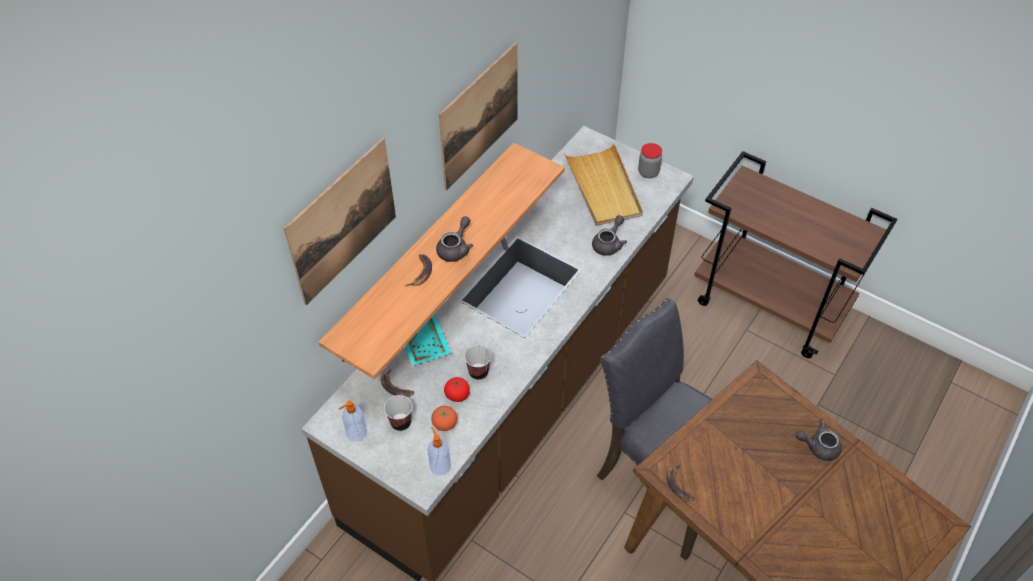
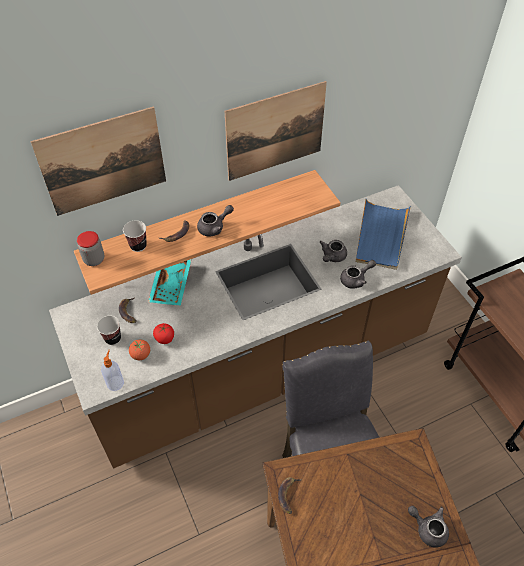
camera: 30 degrees right, 0 degrees up
(356, 433) = (79, 330): soap dispenser -> none
(478, 372) = (191, 329): cup -> cup (138, 246)
(569, 231) = (332, 257): none -> grey teapot
(603, 188) = (381, 236): beige tray -> blue tray
(648, 172) = (425, 239): jar -> jar (94, 259)

